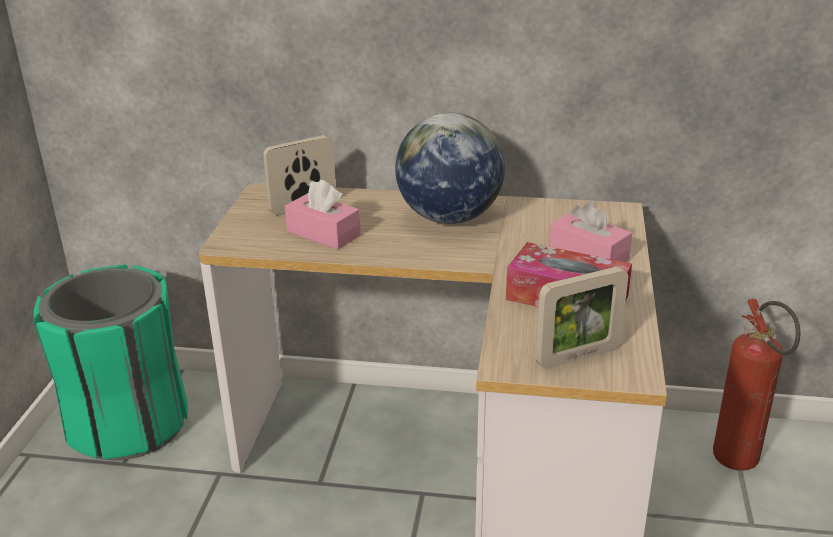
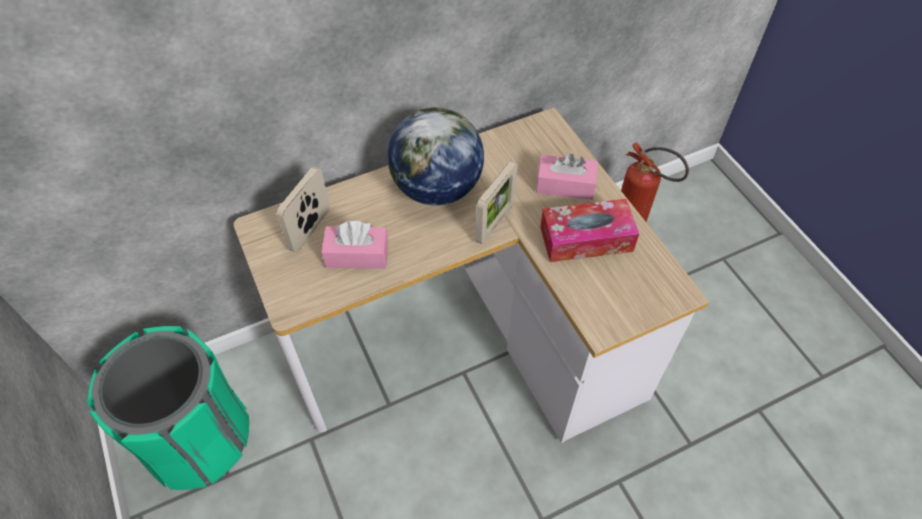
camera: 35 degrees left, 25 degrees up
(578, 356) = (637, 295): picture frame -> picture frame (495, 223)

